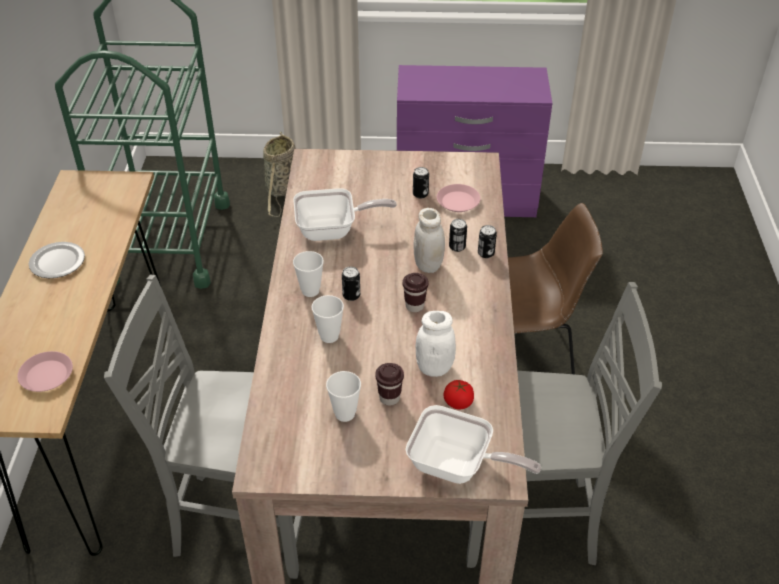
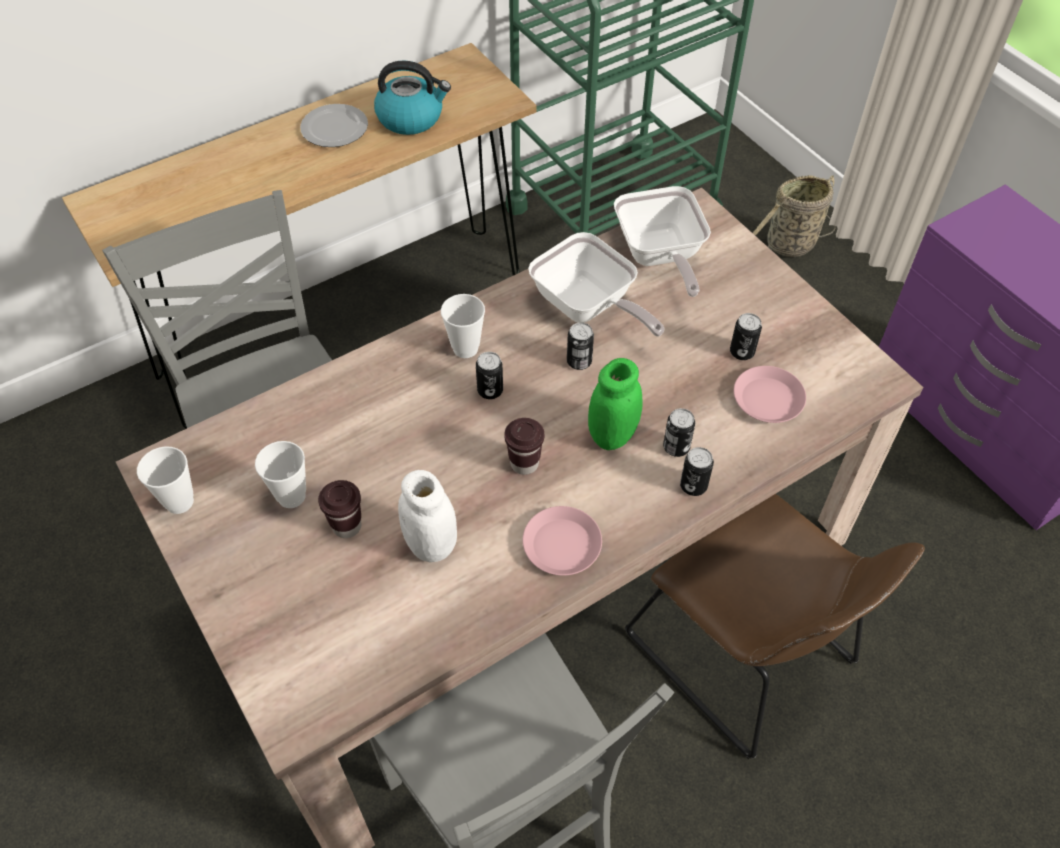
camera: 55 degrees right, 10 degrees up
(47, 375) = (176, 222): pink plate -> pink plate (562, 545)
(94, 225) = (411, 118): none -> kettle
(329, 336) = (405, 409): cup -> cup (179, 502)
(366, 252) = (579, 361): none -> can
(428, 265) = (612, 435): white jar -> green jar
(457, 466) = (281, 661): frying pan -> frying pan (659, 257)
(458, 402) = (389, 603): tomato -> none

